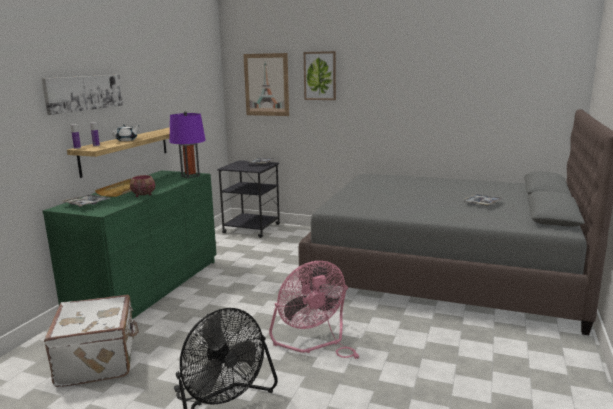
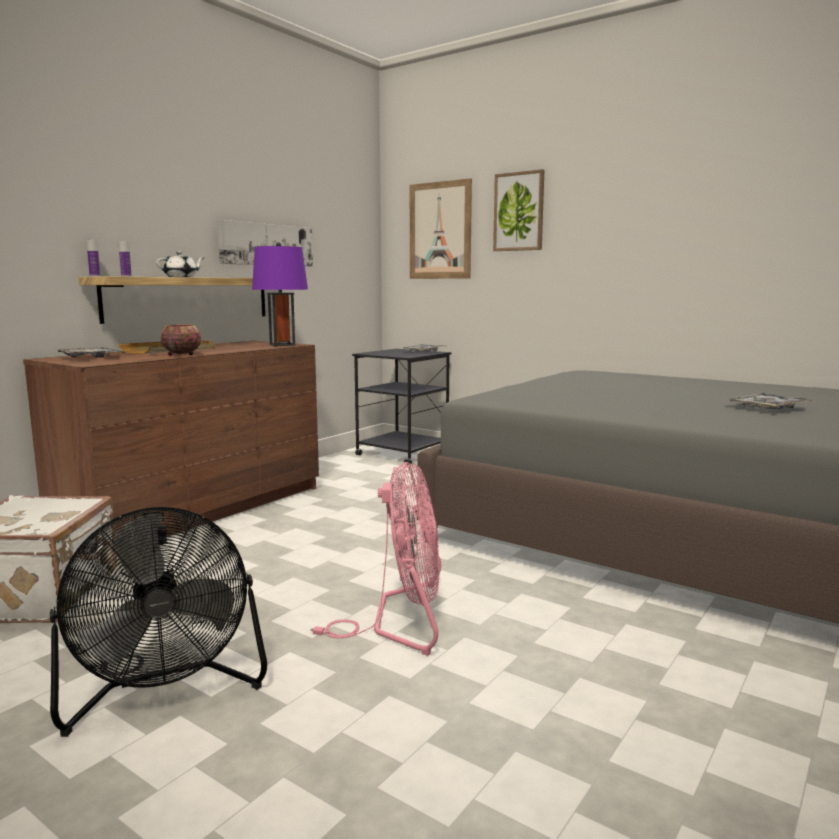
camera: 15 degrees right, 5 degrees down
(84, 93) = (119, 199): picture -> picture (266, 245)
(148, 288) = (195, 510): green dresser -> brown dresser
(319, 341) = (400, 619): pink fan -> pink fan turned 105 degrees clockwise

